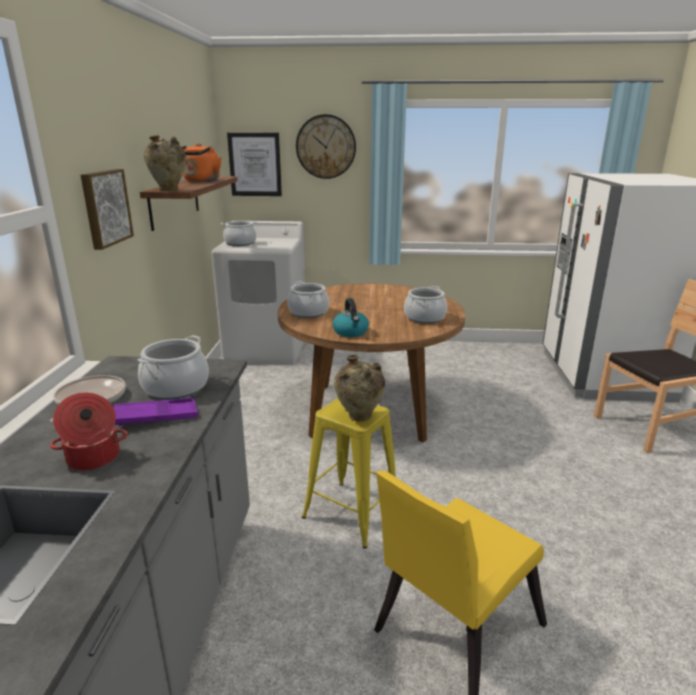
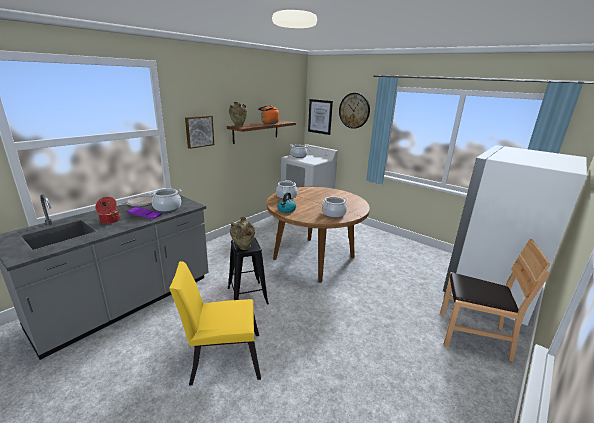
camera: 35 degrees right, 0 degrees up
(352, 513) = (247, 295): yellow stool -> black stool

